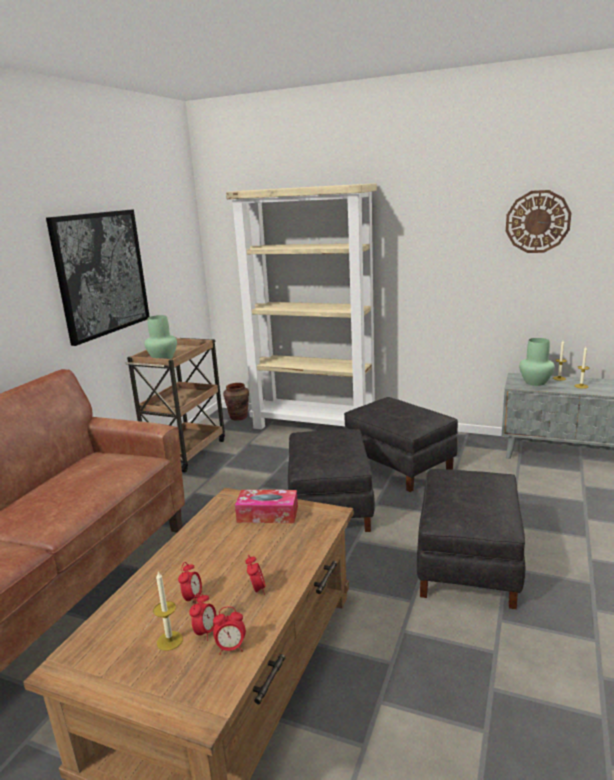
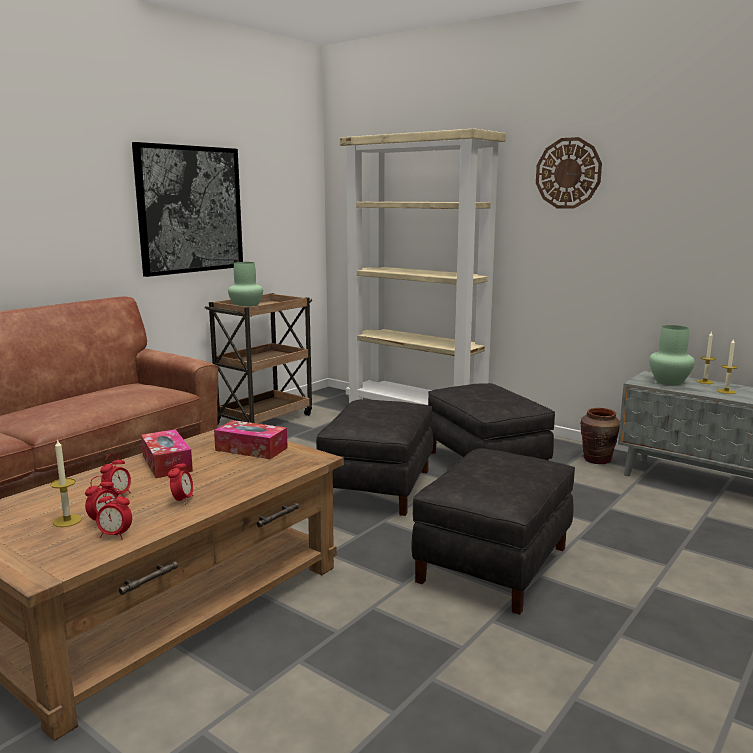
camera: 15 degrees right, 5 degrees down
(205, 547) = (167, 463): none -> tissue box
(238, 417) = (340, 397): brown vase -> brown vase (597, 460)
(537, 222) = (689, 181): wall clock -> wall clock (568, 173)

